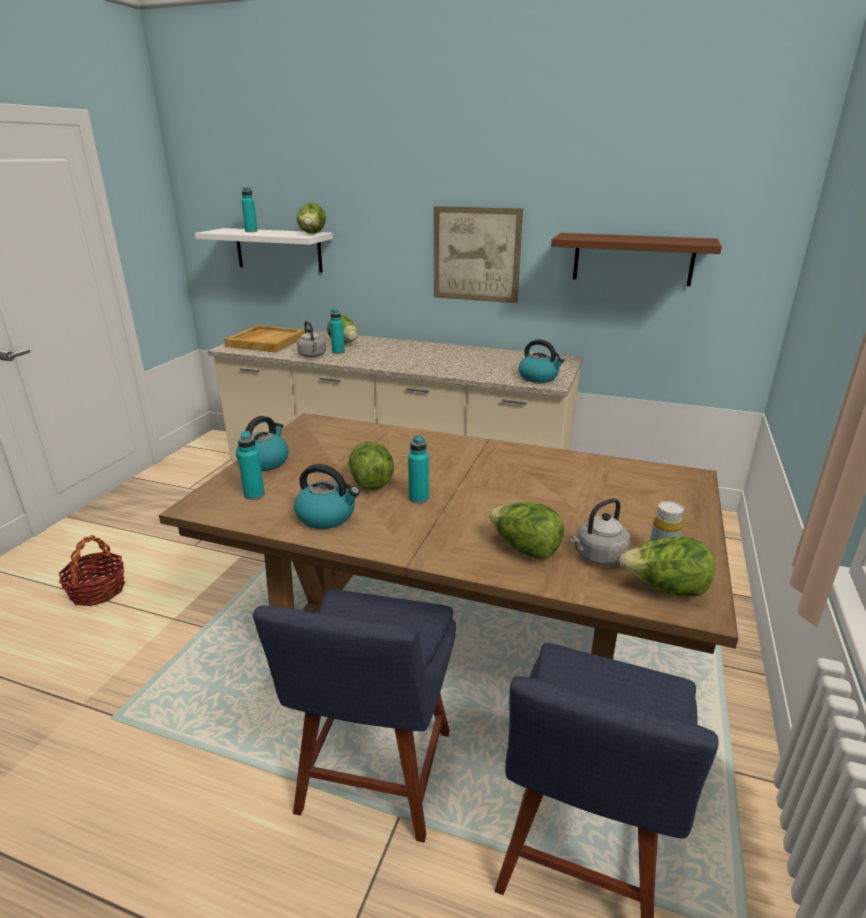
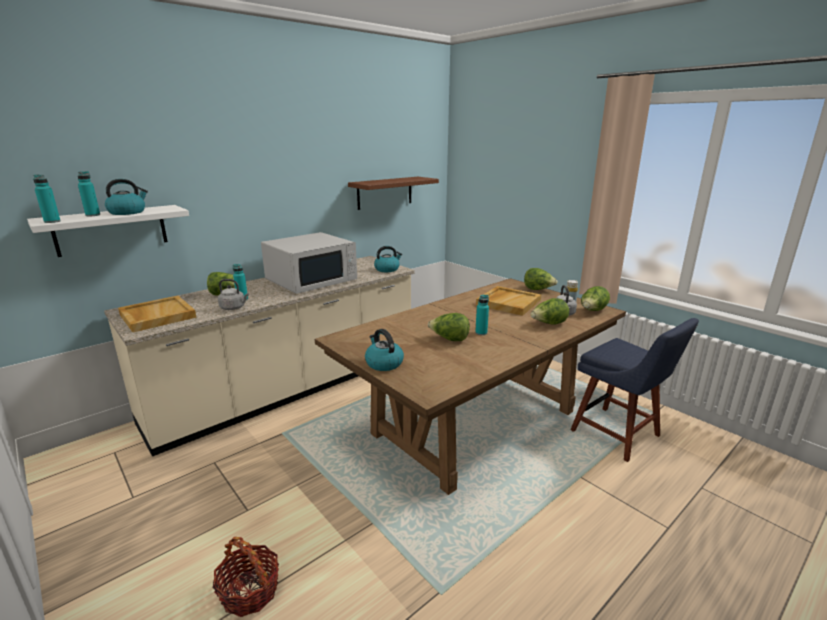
camera: 60 degrees left, 5 degrees down
(254, 495) = (431, 373): turquoise bottle -> turquoise bottle (52, 221)
(312, 234) = (170, 207): lettuce -> lettuce (538, 290)
(327, 516) = (480, 358): kettle -> kettle (128, 212)
(373, 778) = (554, 478): blue chair -> none
(436, 358) = (312, 280): none -> white microwave
(476, 254) = (299, 204): picture -> none
(579, 494) = (508, 302): none -> beige tray

